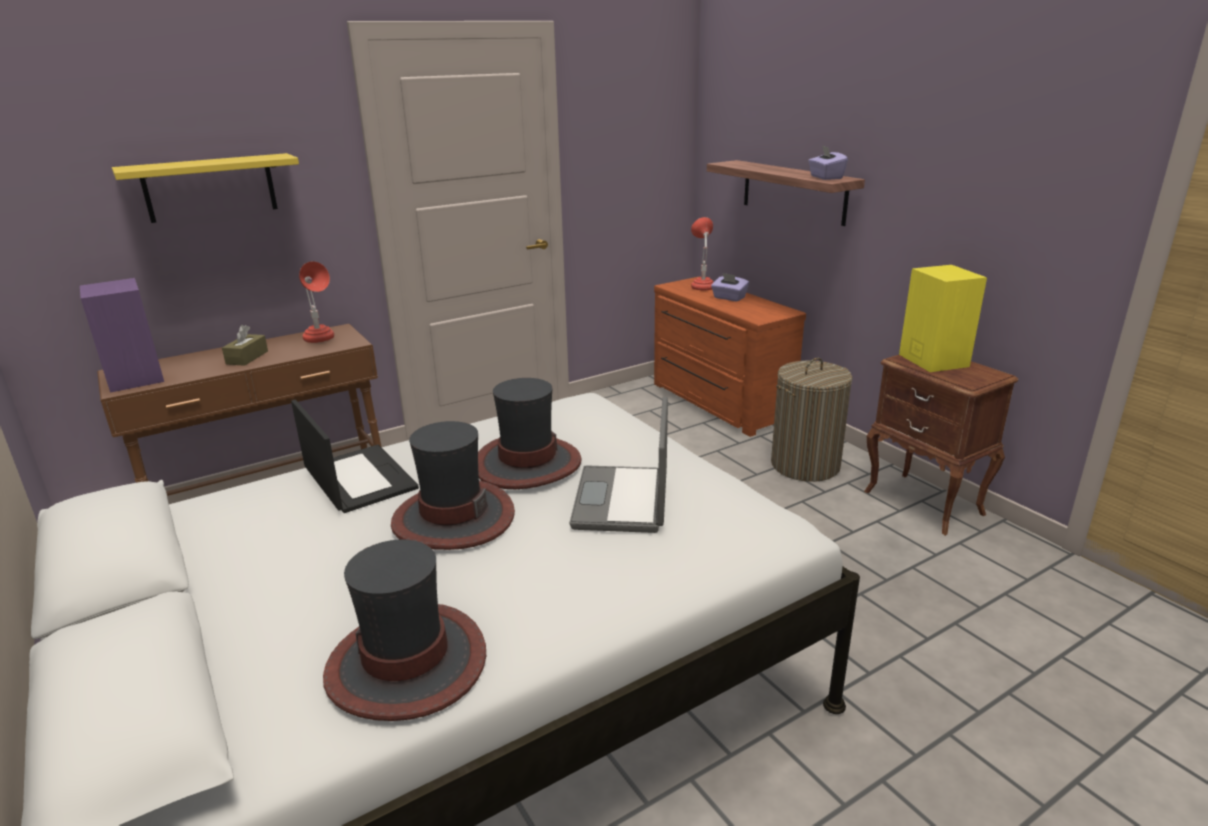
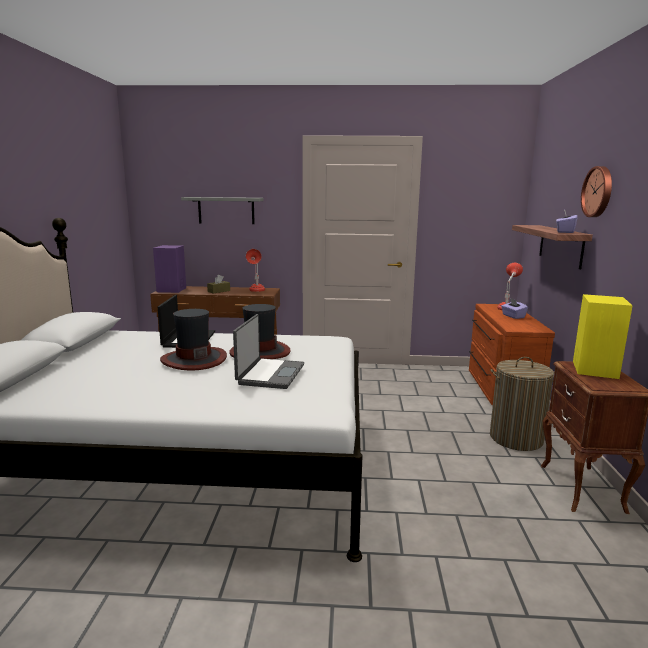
camera: 35 degrees right, 10 degrees down
(210, 188) = (226, 210): yellow shelf -> grey shelf
(407, 663) = (93, 394): hat -> none
(623, 500) = (270, 374): laptop -> laptop turned 150 degrees clockwise
(870, 120) = (598, 192): none -> wall clock

